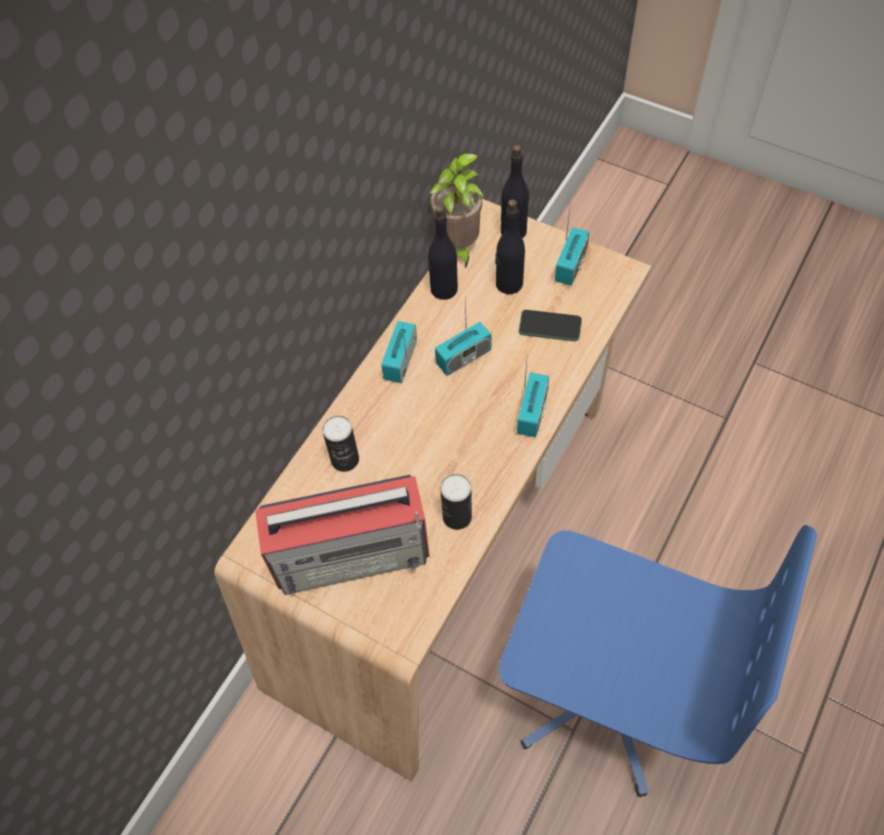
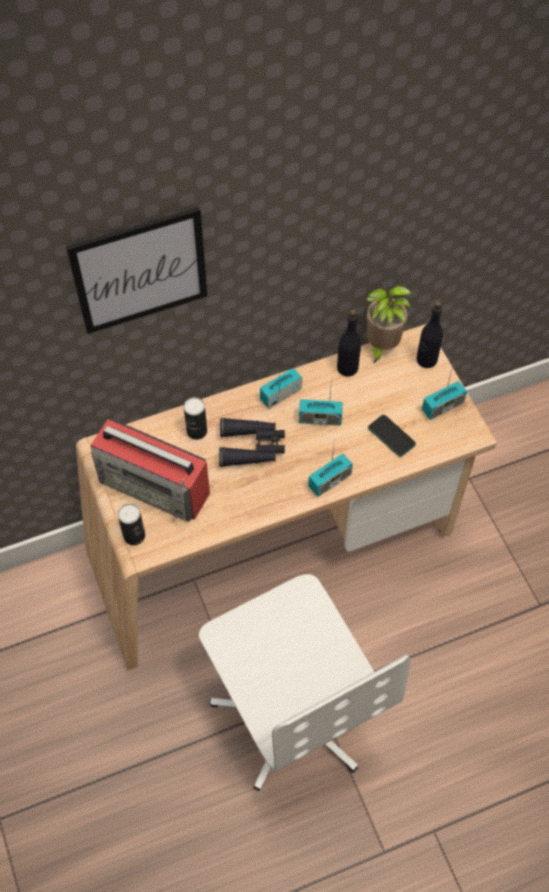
camera: 35 degrees right, 0 degrees up
(208, 278) = (140, 271): none -> picture
(420, 434) = (252, 447): none -> black binoculars
(457, 516) = (230, 509): can -> can (134, 535)
(508, 284) = (391, 391): black bottle -> none
(607, 689) = (293, 712): blue office chair -> white office chair

